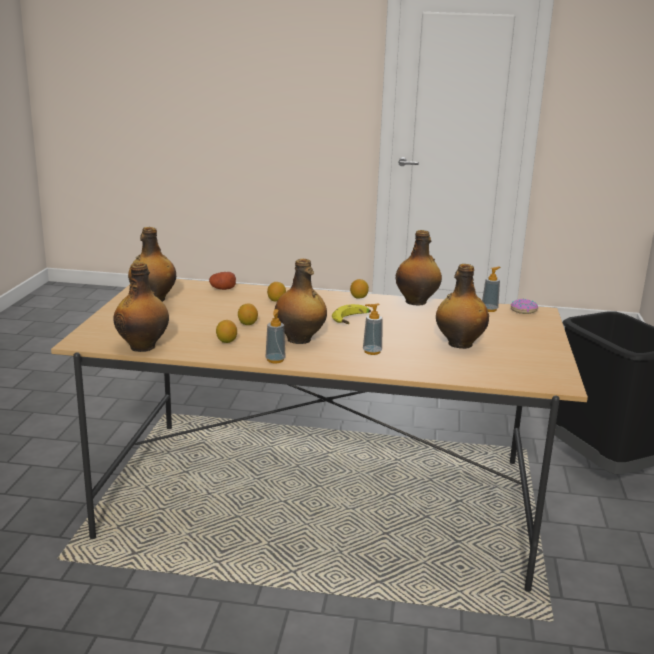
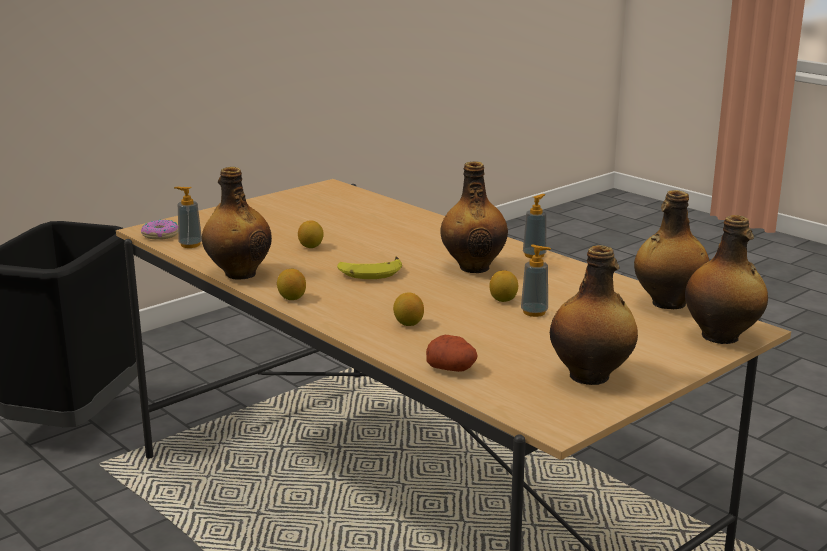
camera: 140 degrees left, 0 degrees up
(226, 341) = (560, 285): lemon -> lemon (311, 247)
(372, 352) = (423, 239): soap dispenser -> soap dispenser (534, 312)
(459, 344) = (324, 225): bottle -> bottle (721, 337)

